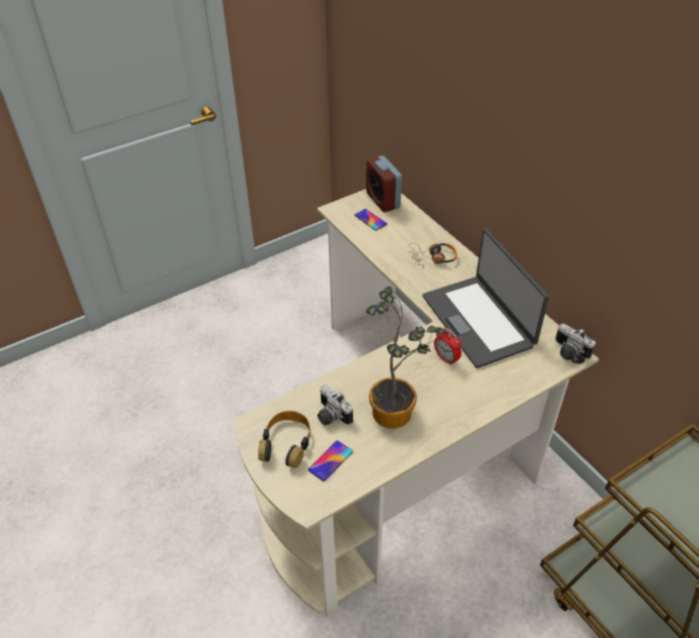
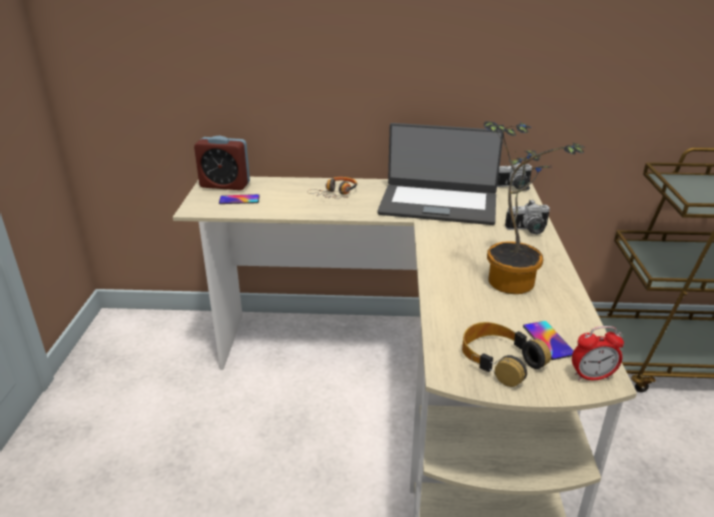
camera: 55 degrees left, 15 degrees down
(330, 416) = (483, 317): camera -> camera (528, 230)
(446, 359) = (468, 233): alarm clock -> alarm clock (591, 376)

